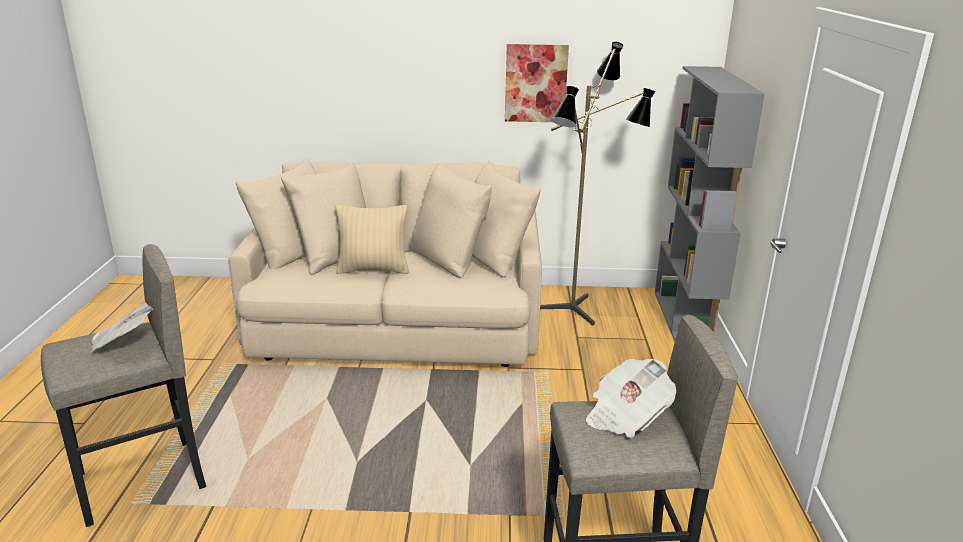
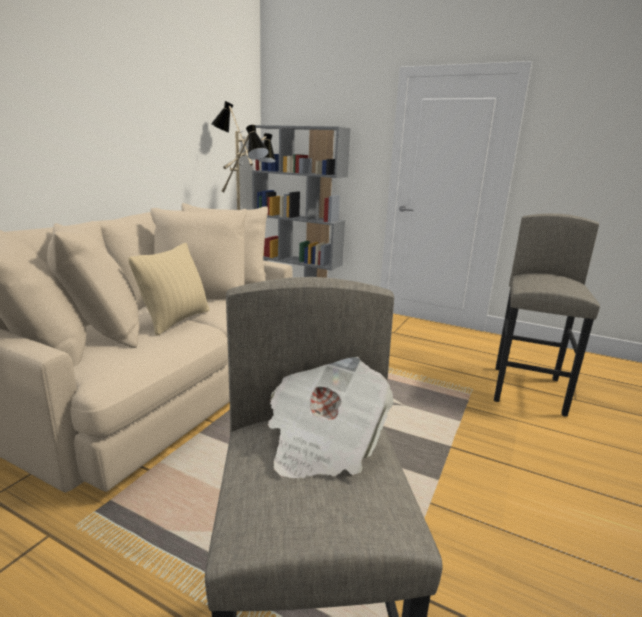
camera: 65 degrees left, 5 degrees down
(535, 83) = (169, 137): picture -> none
(626, 416) = (544, 279): newspaper -> none

